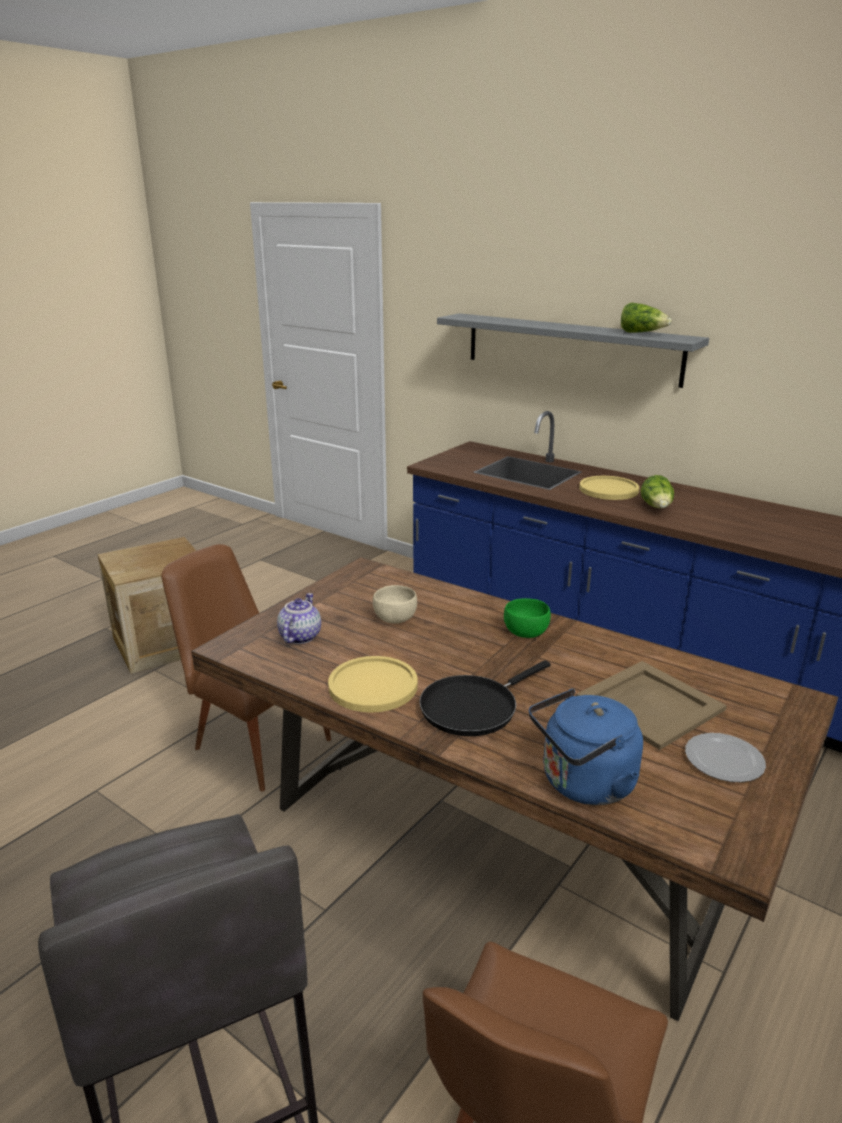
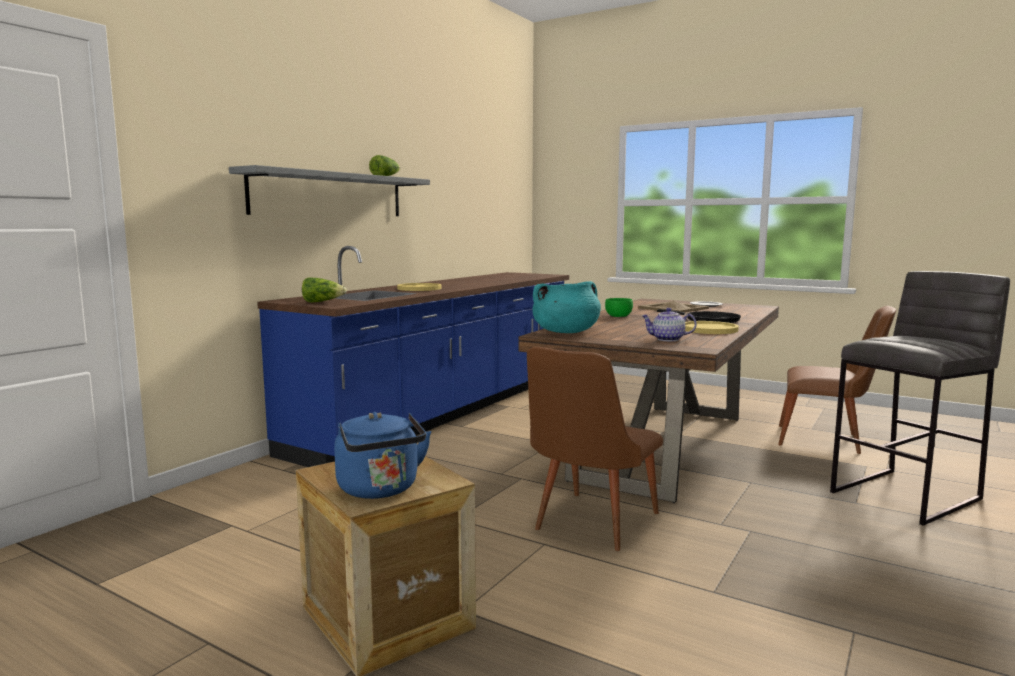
camera: 95 degrees left, 15 degrees down
(377, 581) = (565, 332): none -> turquoise cooking pot
(394, 618) = (622, 329): beige bowl -> none
(583, 784) = (747, 313): blue kettle -> blue kettle (380, 490)
(657, 507) = (457, 286): lettuce -> lettuce (322, 302)

